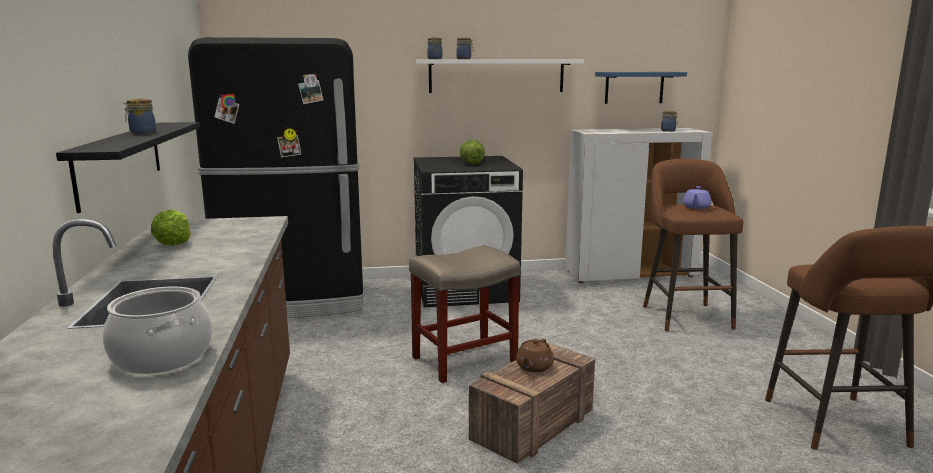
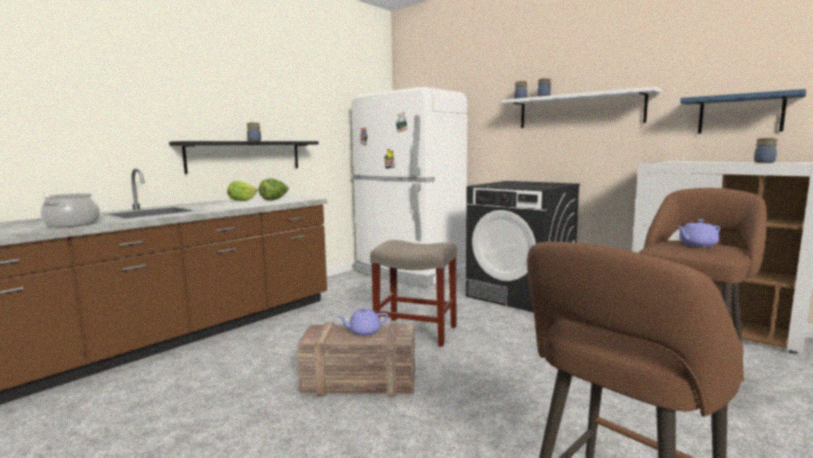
camera: 50 degrees right, 5 degrees down
(294, 300) = (408, 272): black fridge -> white fridge
(471, 163) = (524, 185): lettuce -> lettuce (274, 200)
(534, 367) = (364, 332): brown teapot -> purple teapot

